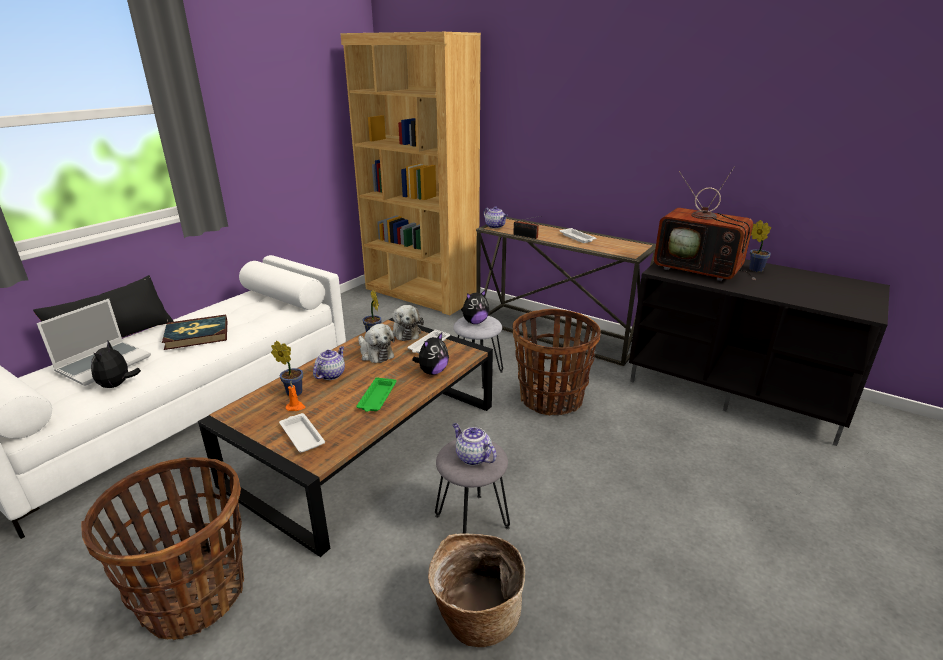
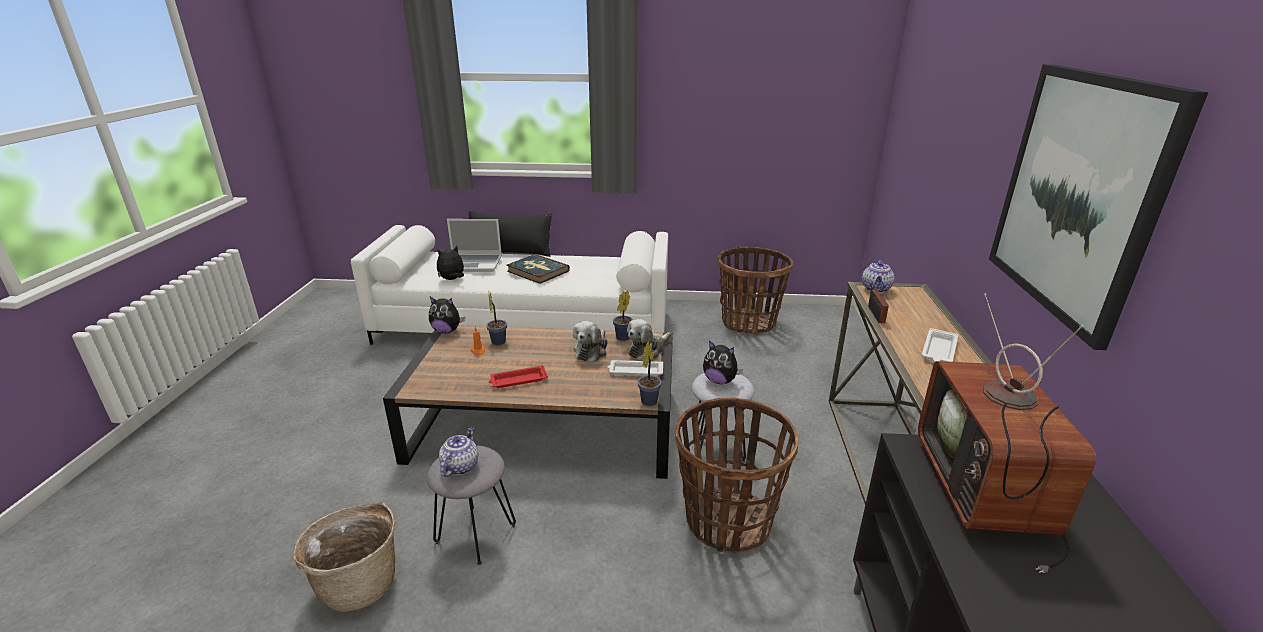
camera: 60 degrees right, 0 degrees up
(194, 595) = (343, 427): basket -> basket (748, 323)
(301, 435) = (442, 369): white tray -> none
(331, 374) = (538, 345): teapot -> none
(377, 398) = (517, 380): green tray -> red tray
(421, 294) = (835, 342): brown bookcase -> none
(432, 372) = (586, 391): plush toy -> plush toy (447, 331)
(631, 125) = (1077, 196): none -> picture
(754, 269) = (1106, 565): potted plant -> potted plant (650, 400)

